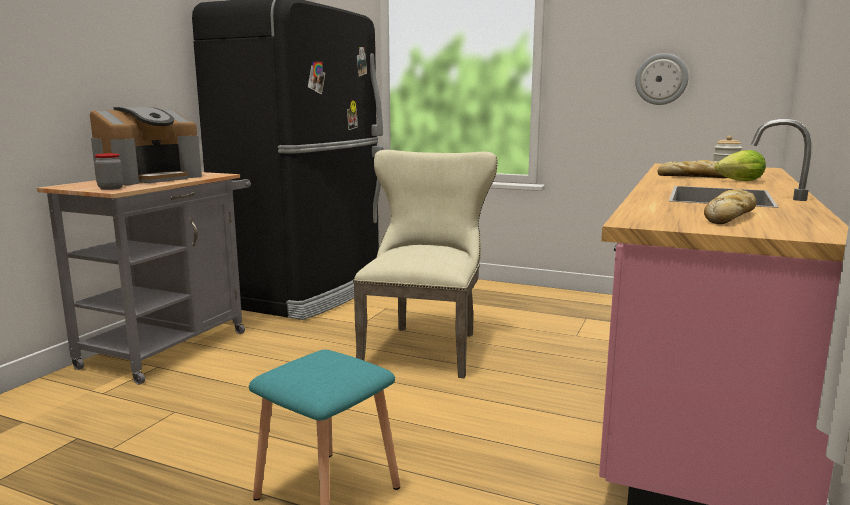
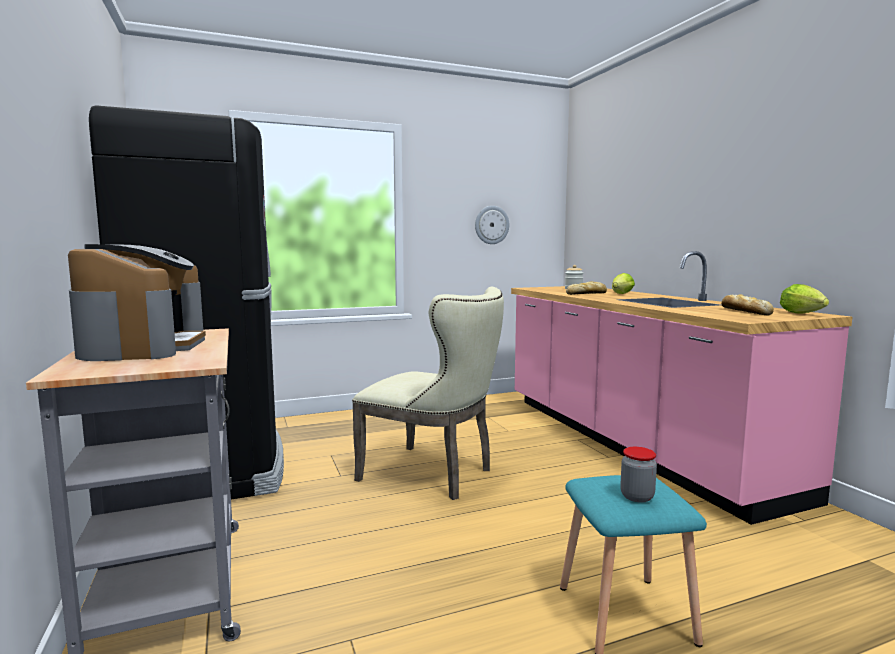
camera: 45 degrees left, 5 degrees down
(111, 188) = (179, 363): jar -> jar (637, 496)
(425, 346) = (434, 474): beige chair -> beige chair turned 150 degrees clockwise
(799, 231) = (804, 314): none -> lettuce

